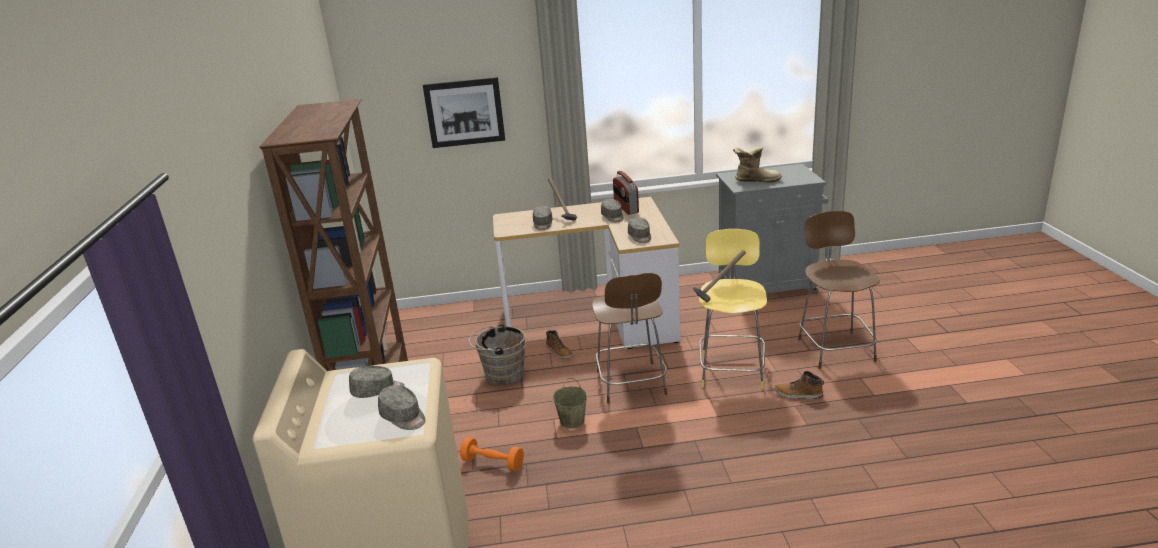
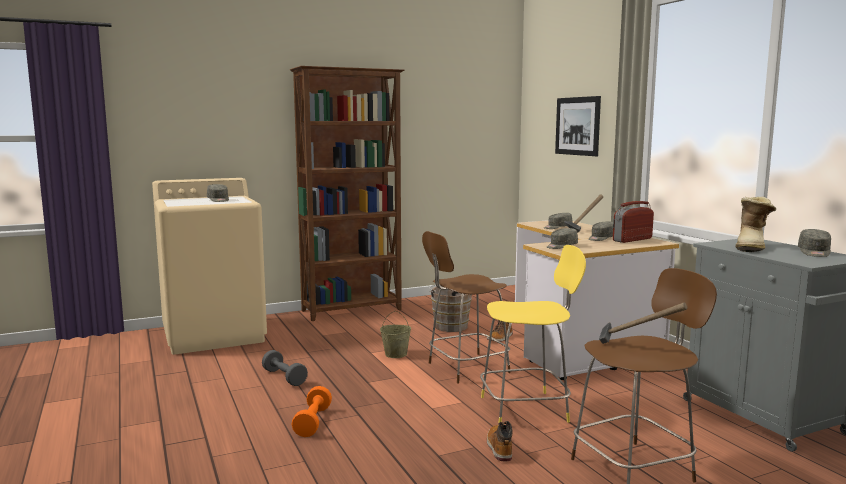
camera: 70 degrees right, 15 degrees down
(404, 417) = (186, 203): grey cap -> grey cap (814, 252)
(493, 463) = (332, 339): orange dumbbell -> orange dumbbell (313, 422)
(605, 507) = (284, 377): none -> grey dumbbell
(719, 293) = (524, 305): hammer -> hammer (636, 348)
(756, 180) = (752, 247): boot -> boot turned 45 degrees clockwise

